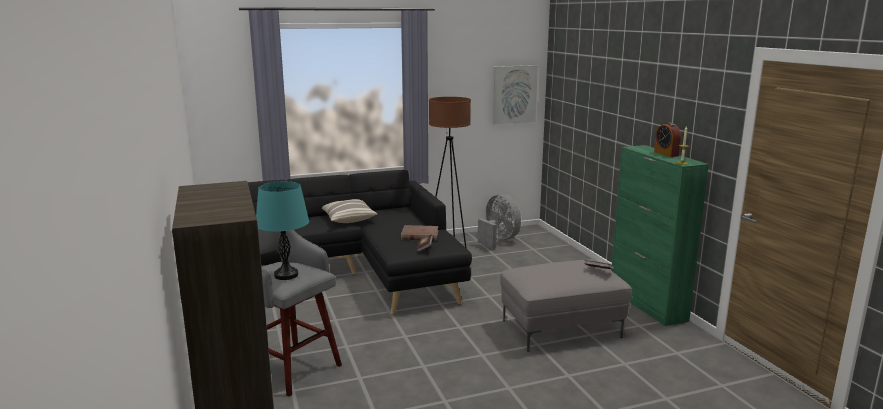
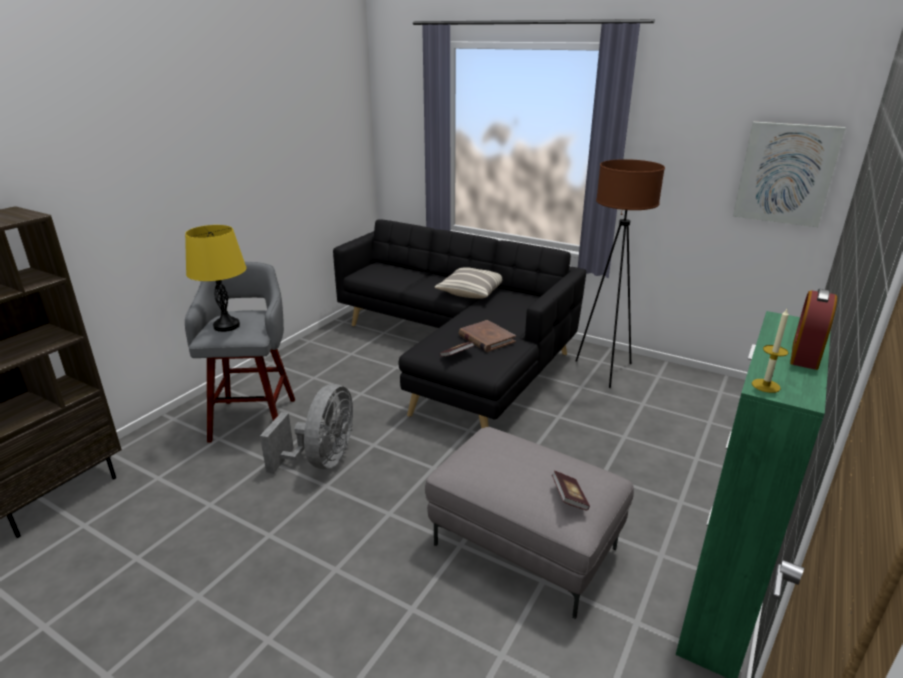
camera: 50 degrees right, 10 degrees up
(286, 275) = (226, 326): turquoise table lamp -> yellow table lamp
(498, 240) = (686, 388): grey fan -> grey fan (322, 460)

